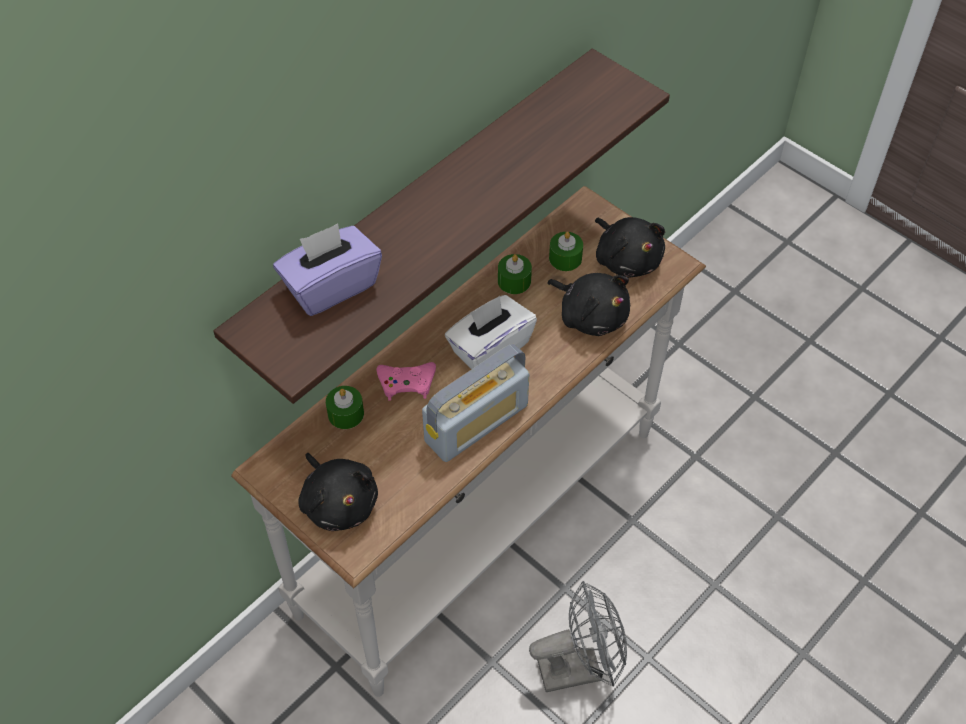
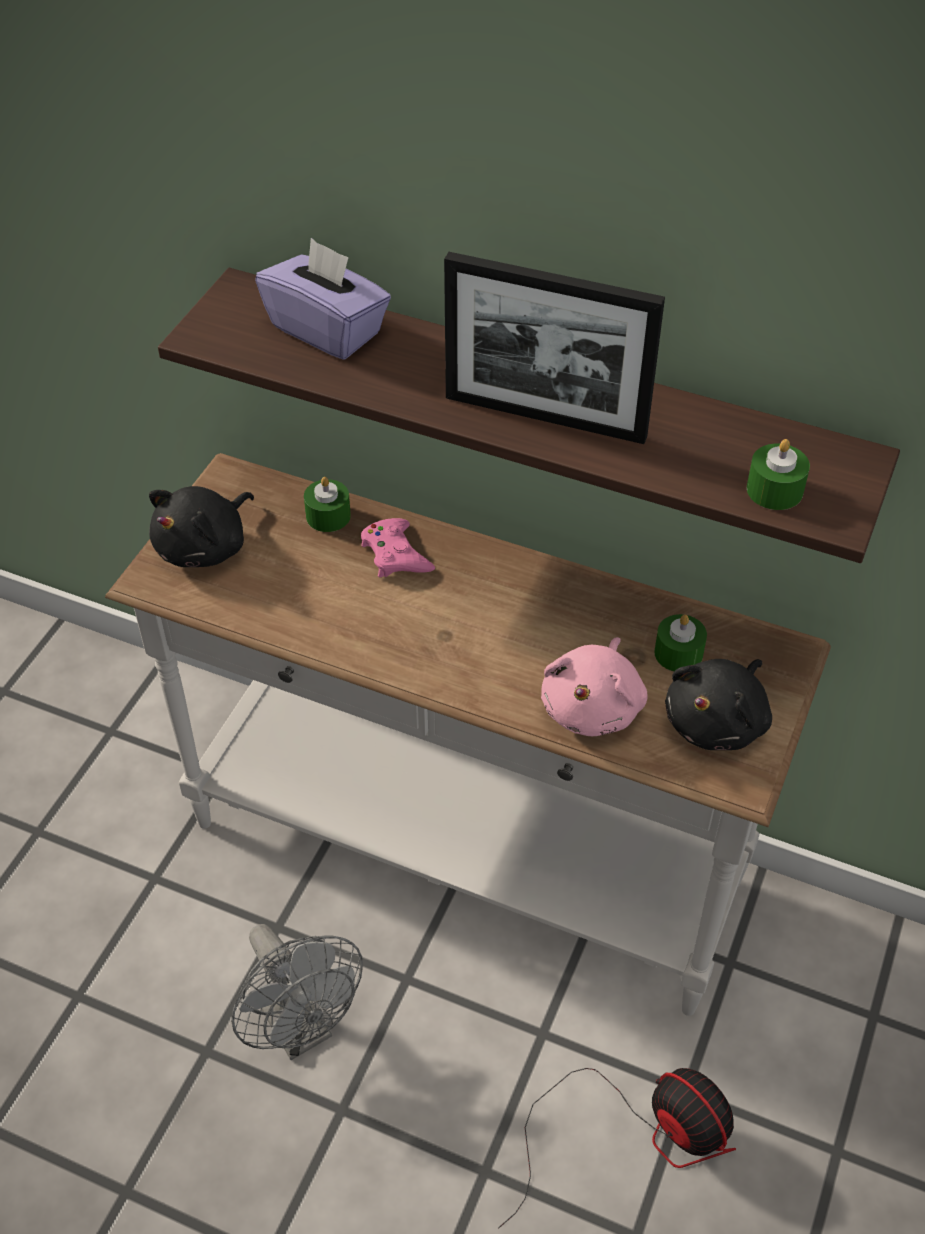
camera: 70 degrees right, 5 degrees down
(476, 423) = (363, 636): radio -> none
(488, 194) = (545, 417): none -> picture frame
(490, 348) = (486, 616): white tissue box -> none
(514, 281) = (608, 611): green candle -> green candle (774, 490)
(591, 315) = (593, 706): black plush toy -> pink plush toy
(715, 491) = (639, 1133): none -> fan

